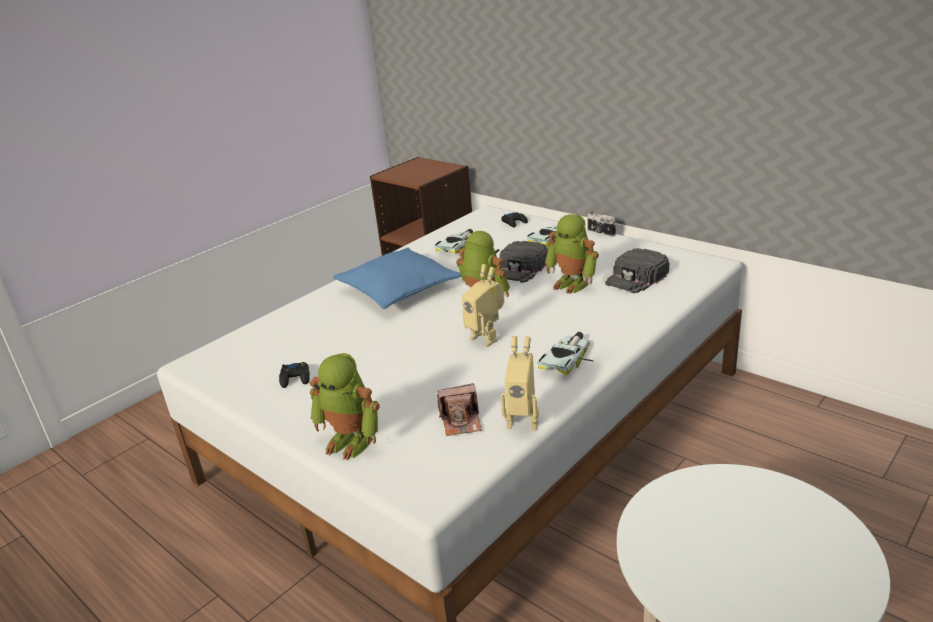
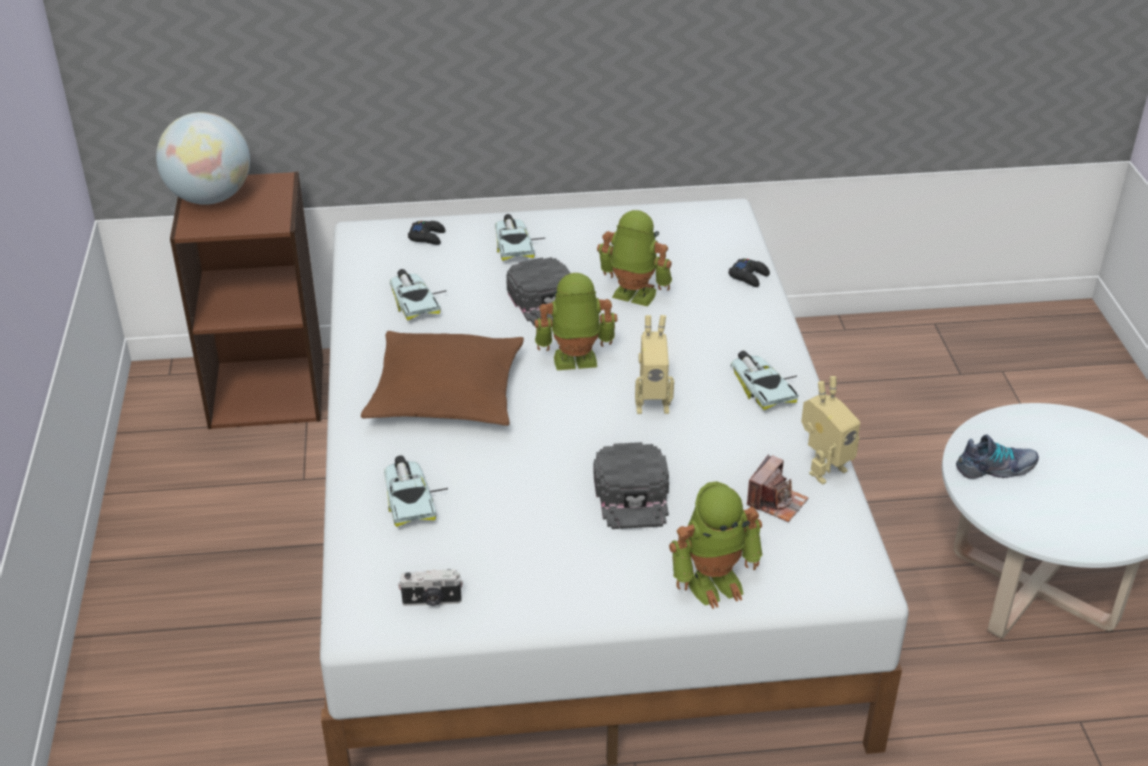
camera: 50 degrees left, 10 degrees up
(295, 378) = (532, 560): black game controller -> black game controller (749, 276)
(303, 324) = (410, 496): none -> toy car
(398, 289) = (446, 394): blue pillow -> brown pillow
(413, 166) = (210, 198): none -> globe
(572, 284) = (632, 296): toy robot -> toy robot turned 150 degrees counterclockwise
(600, 233) = (556, 214): camera -> camera (432, 601)
(637, 277) = (683, 260): black cap -> black cap (632, 494)
(692, 506) = (996, 469): none -> shoe

